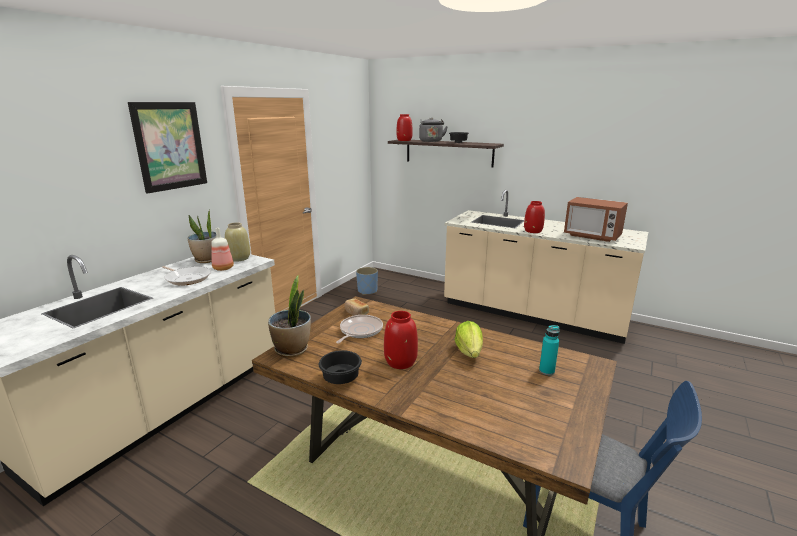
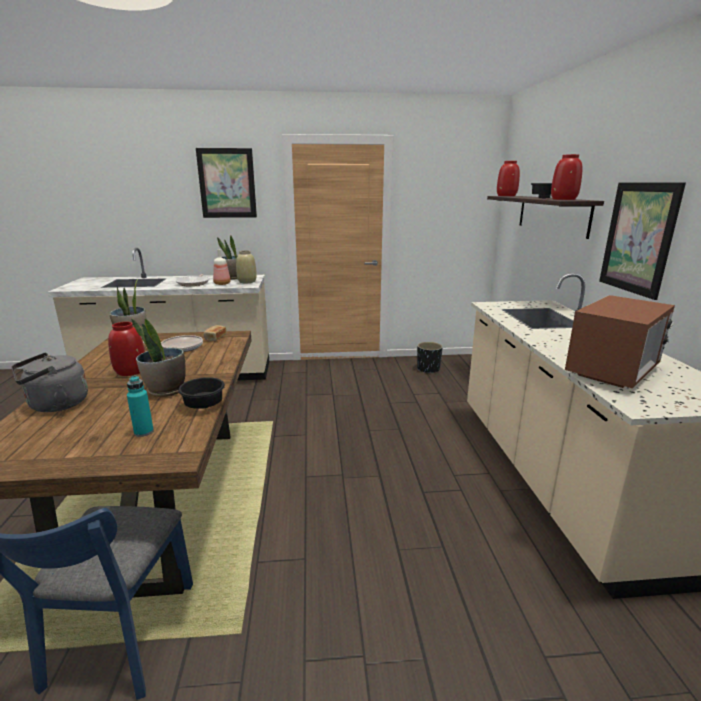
camera: 55 degrees right, 0 degrees up
(342, 379) = (93, 361): black bowl -> black bowl (204, 406)
(367, 291) = (428, 369): blue planter -> black planter
(431, 141) = (525, 197): grey kettle -> grey kettle (55, 405)
(469, 352) = (166, 390): lettuce -> potted plant
(533, 231) = (541, 338): red vase -> red vase (564, 199)
(538, 164) = (638, 238): none -> picture
(592, 236) = (613, 371): microwave -> microwave turned 135 degrees counterclockwise

